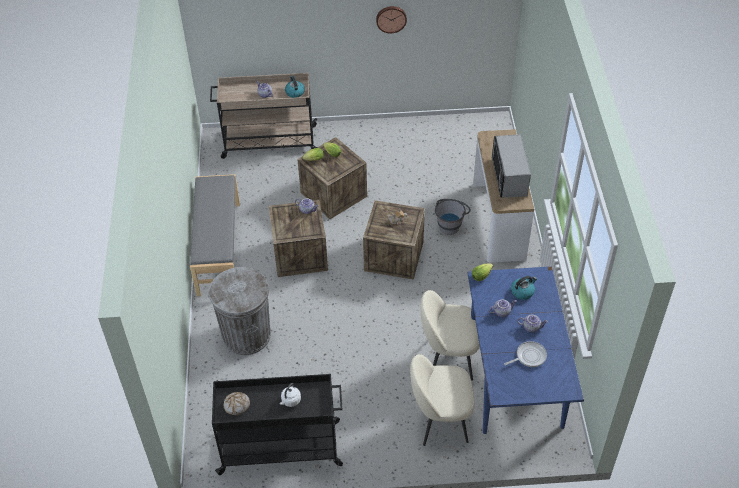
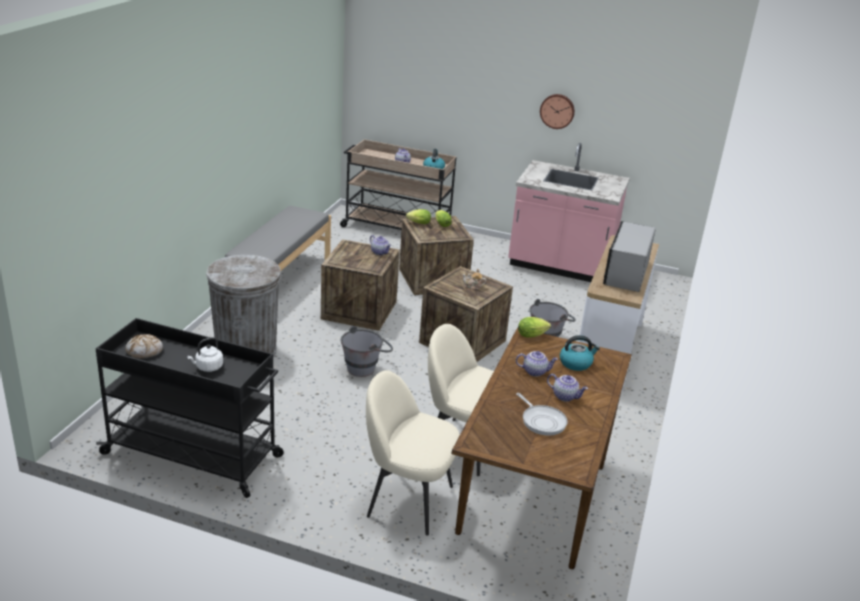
camera: 20 degrees right, 20 degrees down
(342, 313) = (365, 367): none -> grey bucket
(420, 137) = (560, 266): none -> pink counter
(514, 382) = (533, 496): blue dining table -> brown dining table
(529, 356) = (542, 421): frying pan -> frying pan turned 60 degrees clockwise

